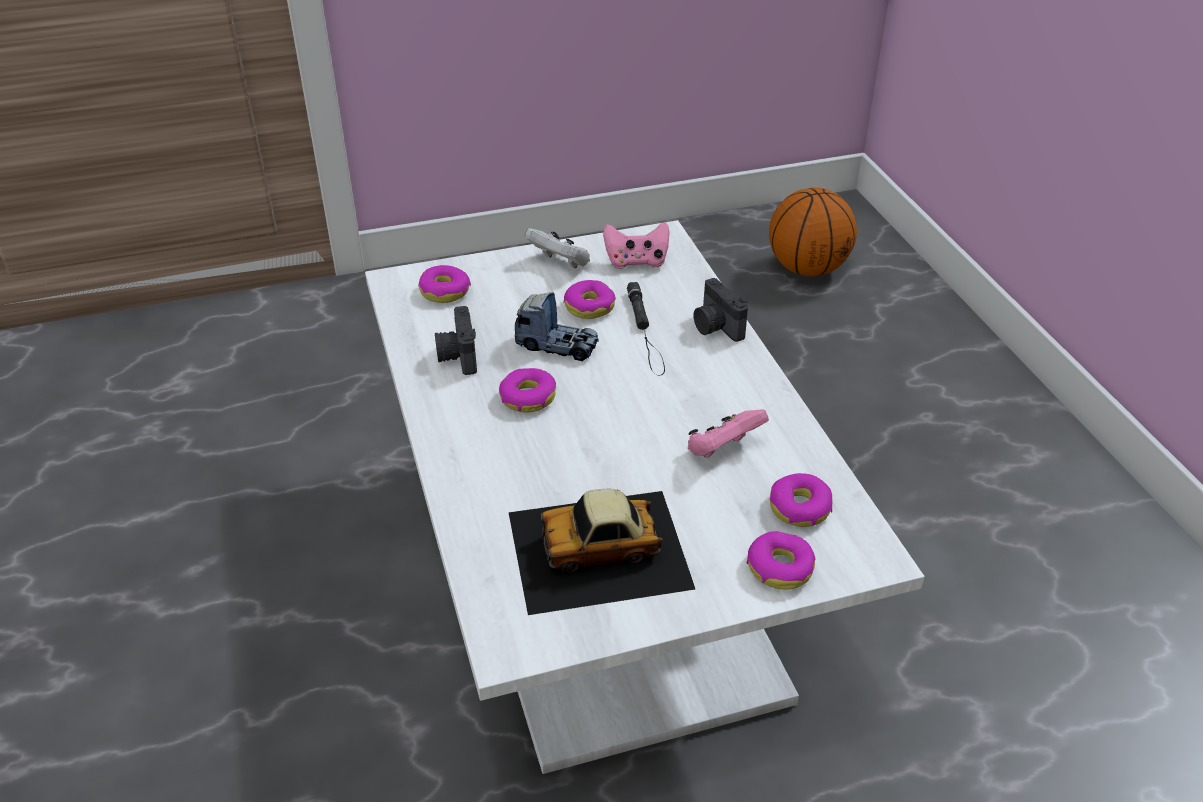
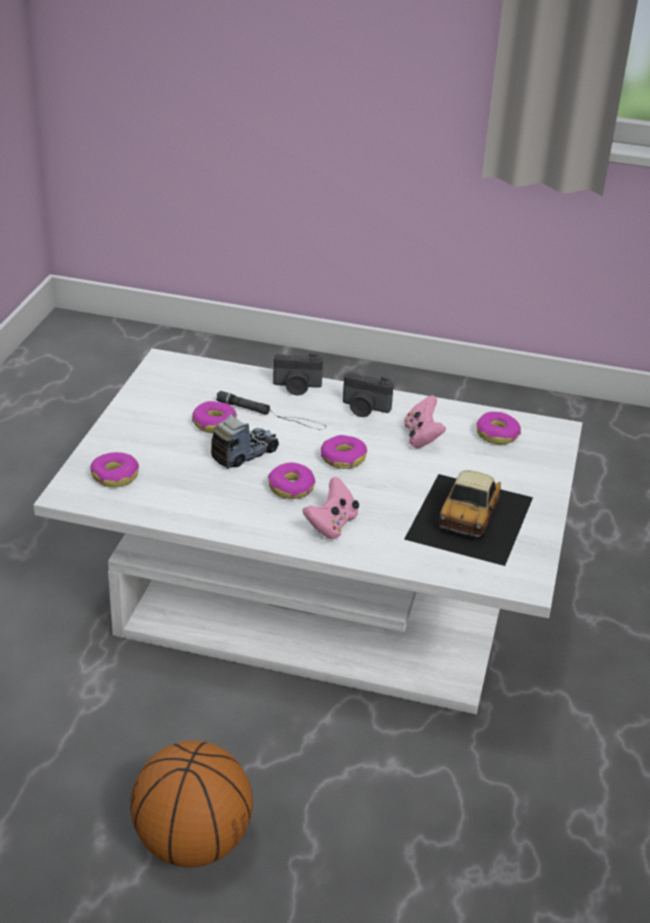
camera: 60 degrees left, 5 degrees down
(457, 356) = (208, 500): camera -> camera (364, 409)
(560, 263) = (144, 414): white game controller -> none
(636, 261) = (183, 384): pink game controller -> pink game controller (331, 525)
(780, 568) = (539, 462): donut -> donut (343, 458)
(807, 269) = (117, 373): basketball -> basketball (192, 842)

